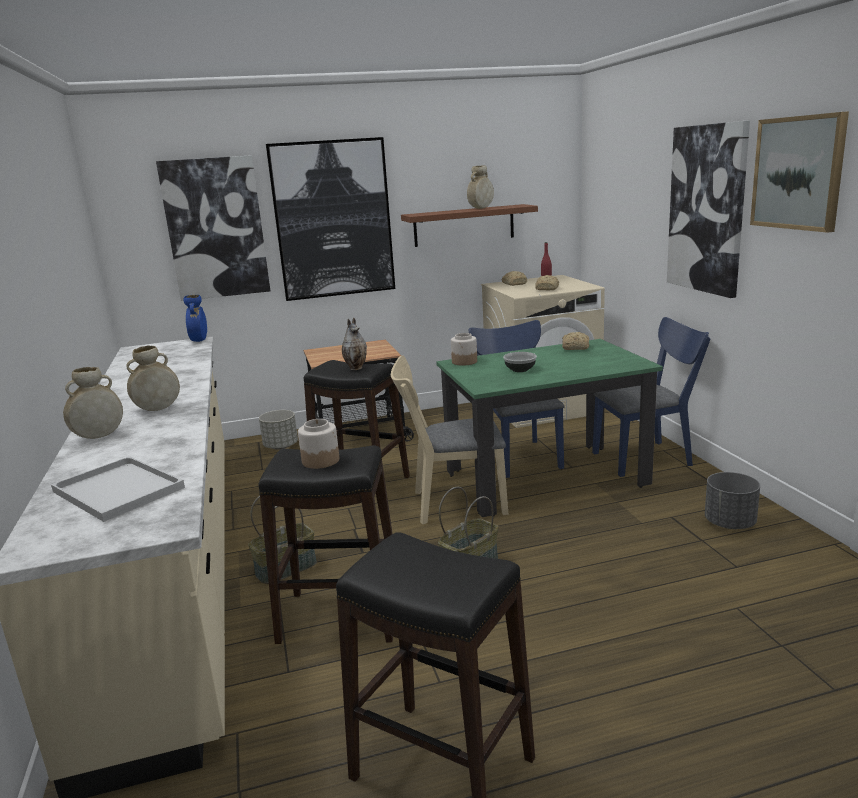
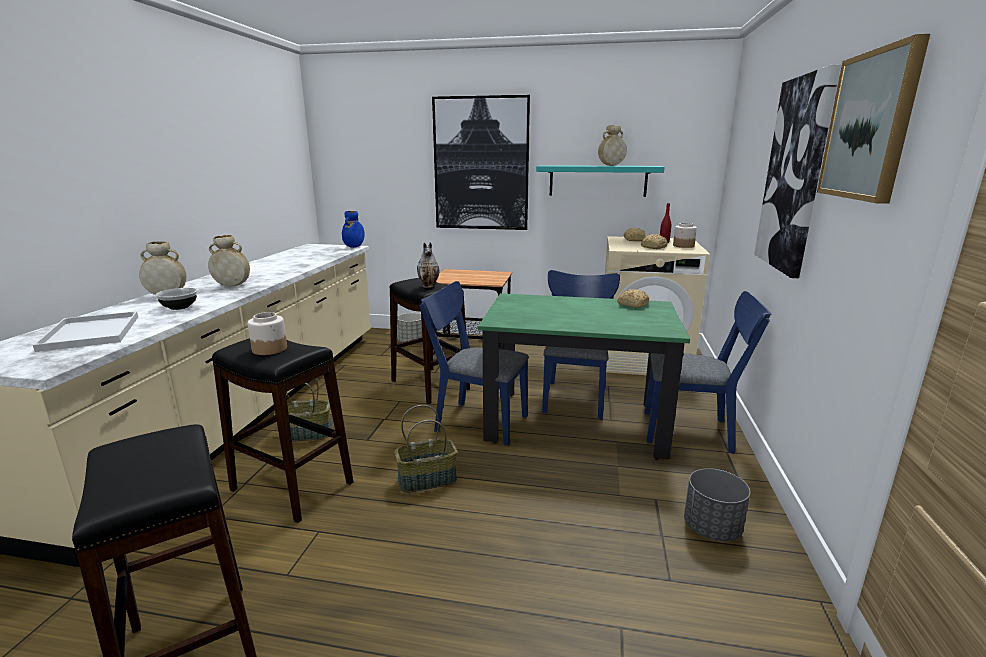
camera: 25 degrees right, 0 degrees up
(215, 228) = (390, 163): picture -> none
(451, 503) = (475, 421): beige chair -> blue chair
(464, 225) = (597, 180): brown shelf -> turquoise shelf
(464, 362) = (519, 298): jar -> jar (683, 246)
(520, 370) = (550, 313): bowl -> bowl (179, 307)

